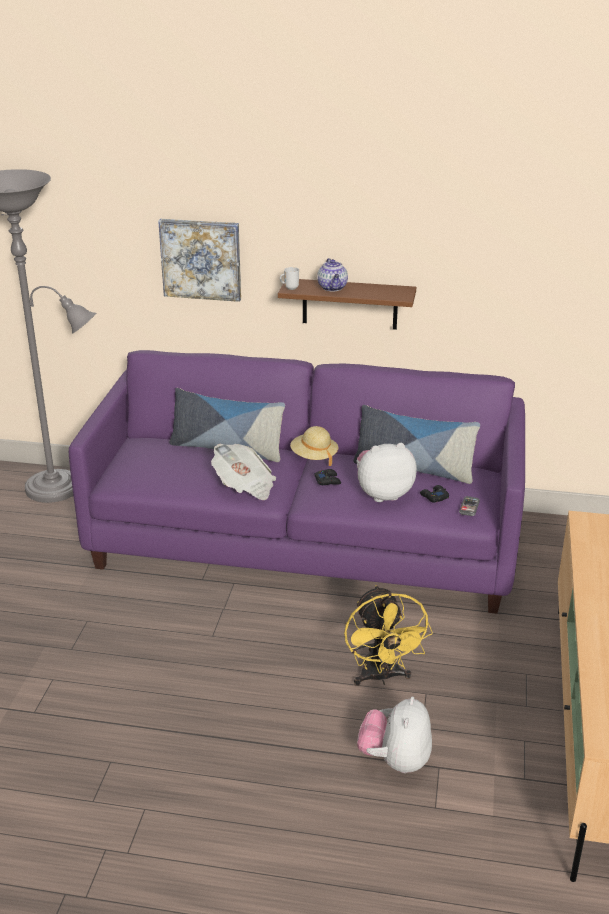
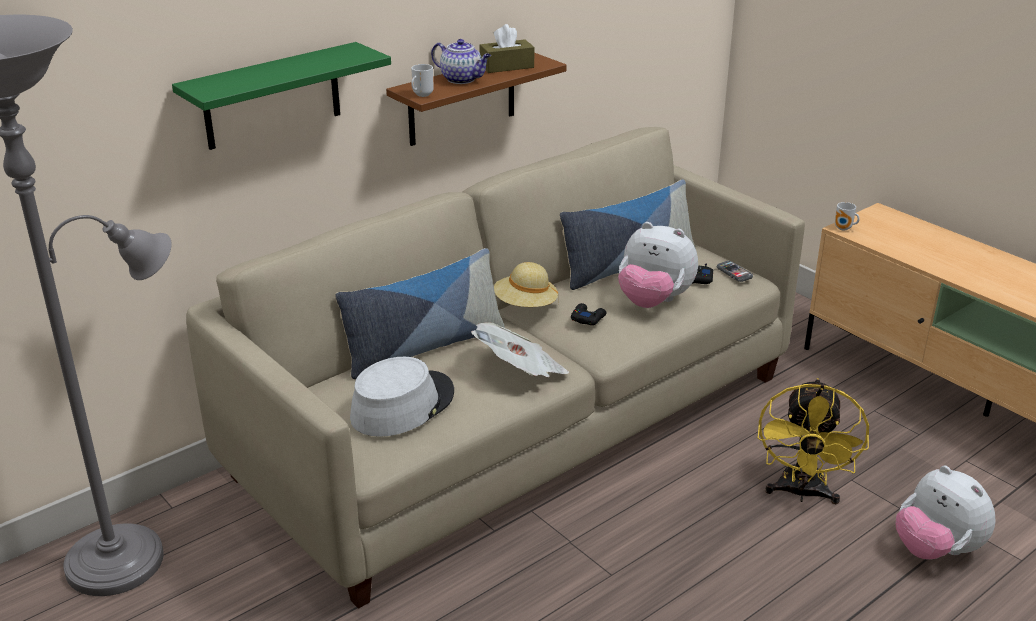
camera: 50 degrees left, 0 degrees up
(163, 466) = (402, 405): none -> grey hat
(201, 259) = (272, 96): picture -> green shelf
(305, 541) = (518, 424): purple sofa -> beige sofa
(376, 290) = (506, 66): none -> brown tissue box
(381, 677) = (801, 493): yellow fan -> yellow fan turned 75 degrees clockwise
(383, 494) = (653, 302): plush toy -> plush toy turned 90 degrees counterclockwise
(582, 519) = (844, 229): none -> mug

